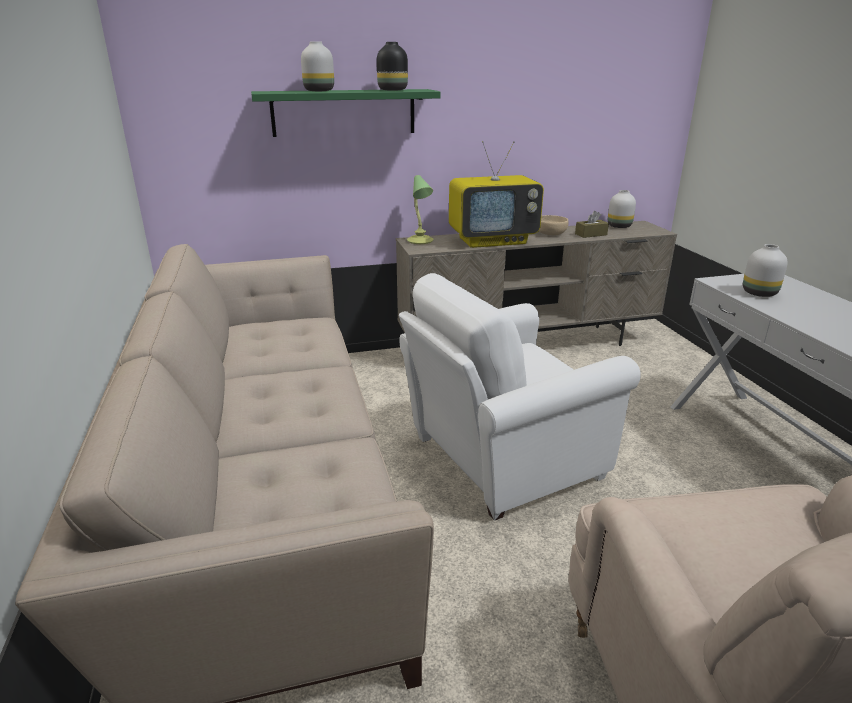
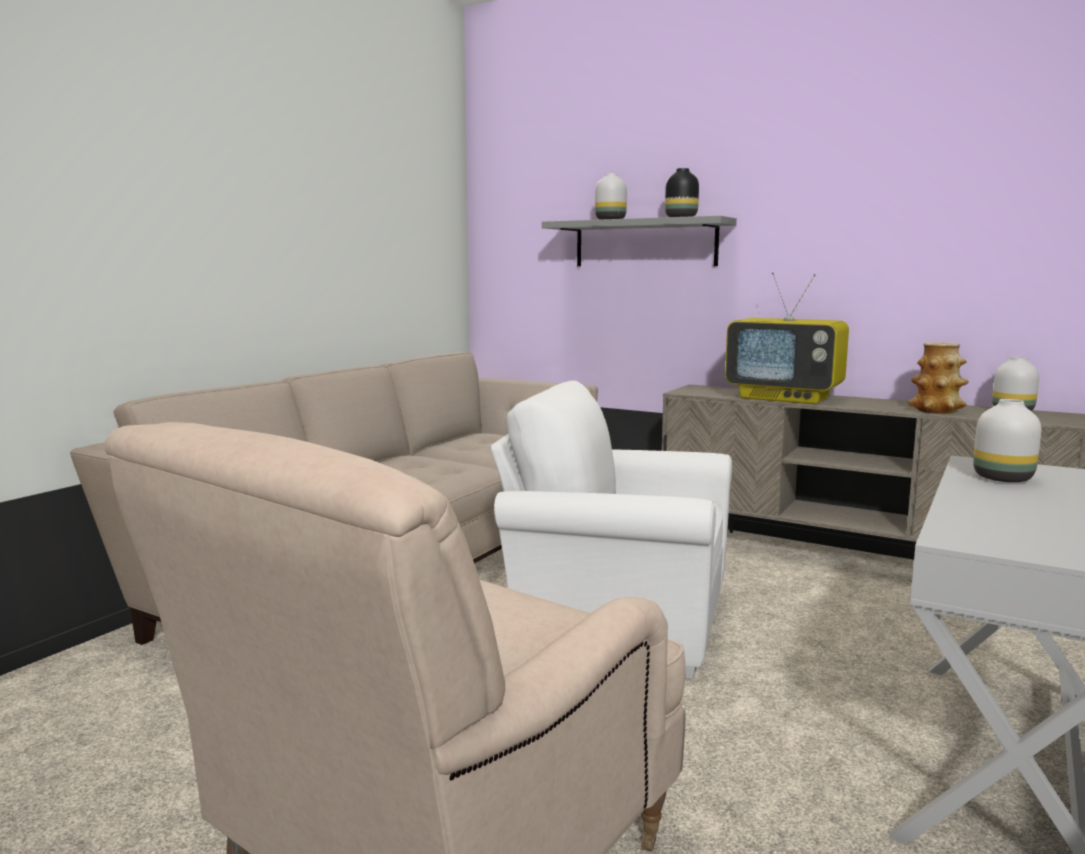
camera: 45 degrees right, 15 degrees down
(344, 112) = (645, 243): green shelf -> grey shelf
(420, 241) = (704, 388): table lamp -> none
(550, 234) = (880, 403): beige bowl -> none
(591, 234) = (936, 410): brown tissue box -> vase

